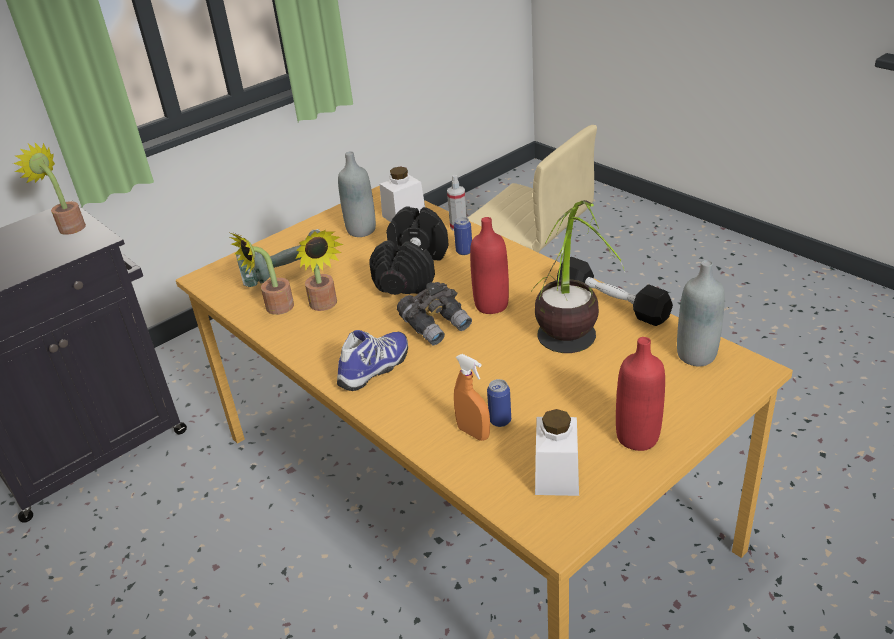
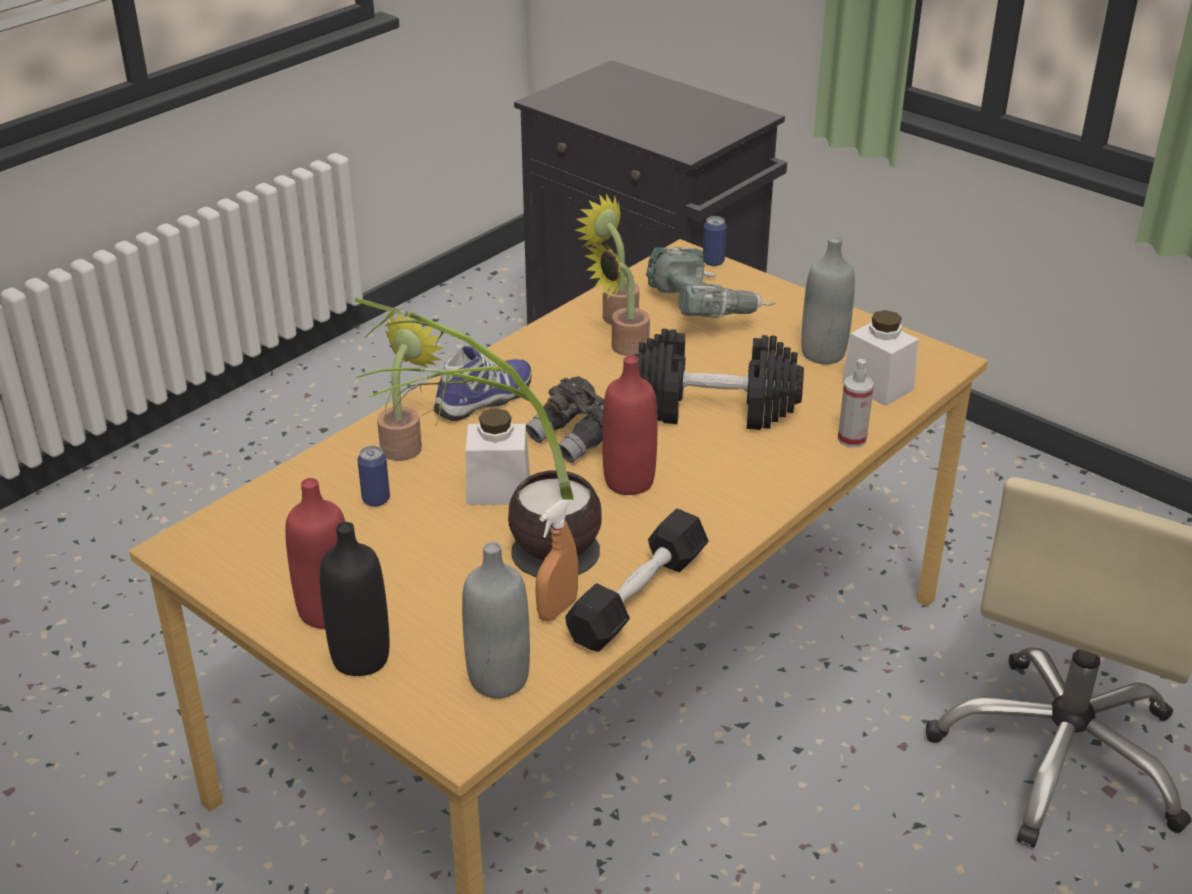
camera: 80 degrees right, 0 degrees up
(68, 226) = (717, 128): potted plant -> potted plant (406, 444)
(376, 369) = (485, 401): shoe -> shoe turned 75 degrees counterclockwise
(464, 251) = (775, 449): can -> can (713, 261)
(473, 433) = (356, 480): orange spray bottle -> orange spray bottle (557, 609)
(557, 475) = (272, 545): white jar -> white jar (498, 489)
(685, 417) = (361, 658): none -> black bottle

